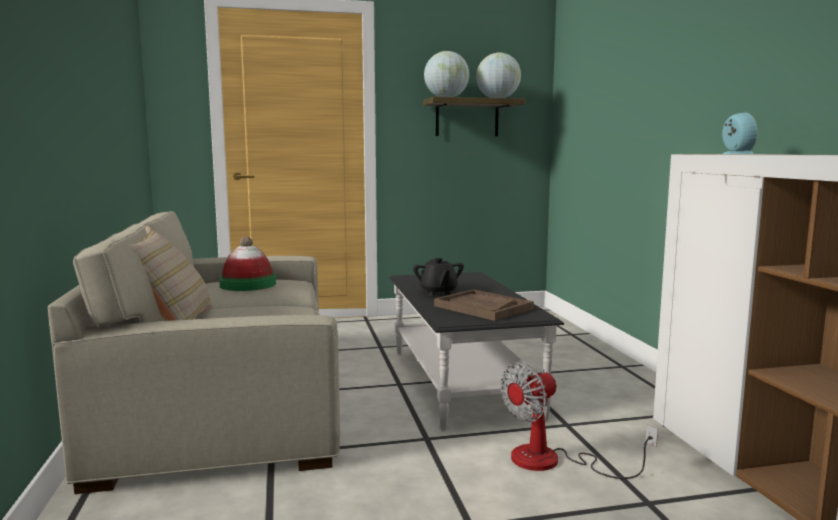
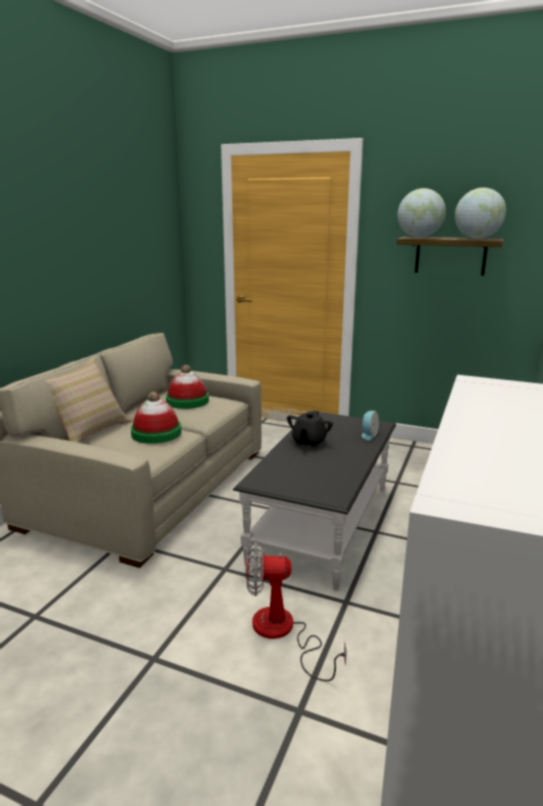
camera: 35 degrees right, 10 degrees up
(269, 309) = (156, 433): none -> hat
(482, 307) = (309, 472): brown tray -> none
(735, 153) = (489, 397): alarm clock -> alarm clock (368, 435)

